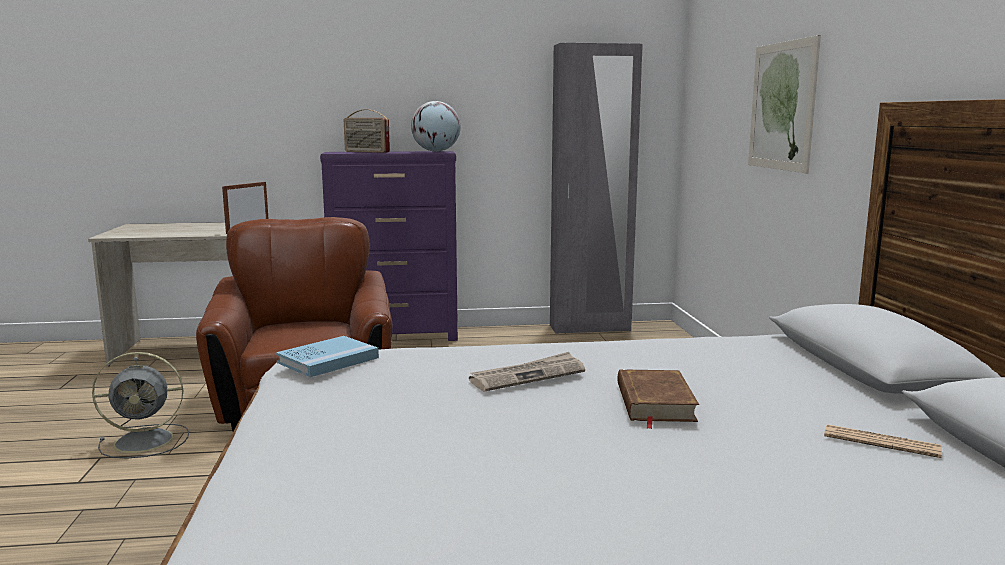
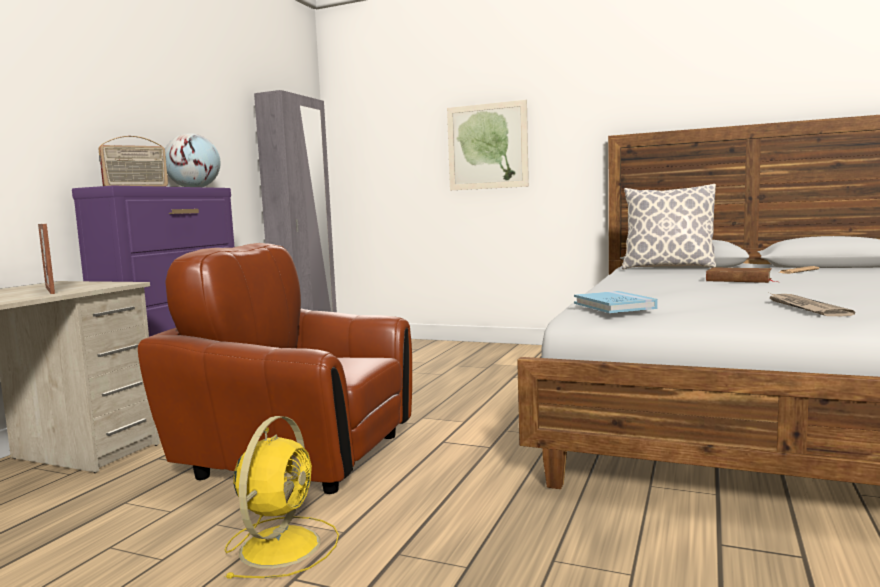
camera: 60 degrees left, 5 degrees down
(147, 441) = (282, 545): grey fan -> yellow fan
(528, 376) = (684, 285): newspaper -> newspaper (804, 308)
(801, 356) = (667, 268): none -> pillow

